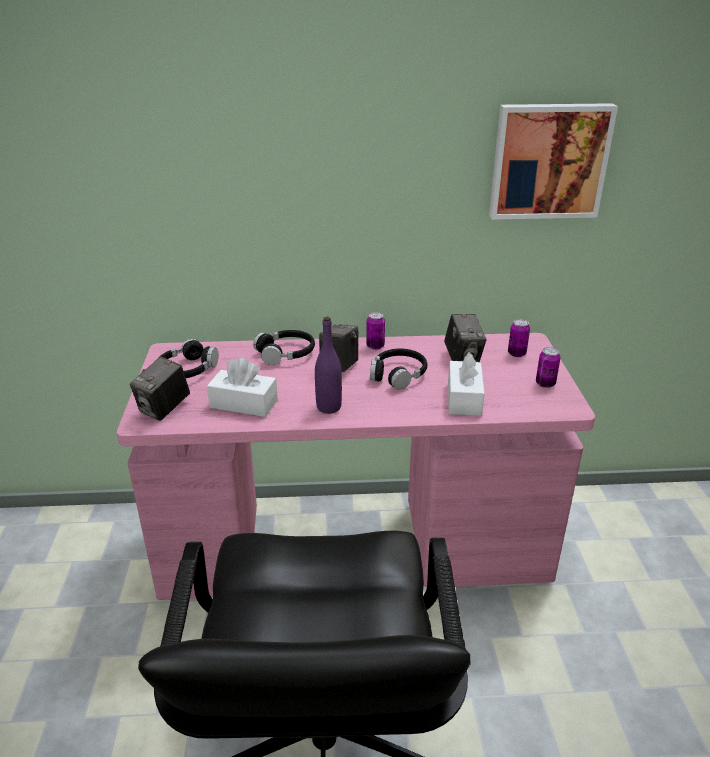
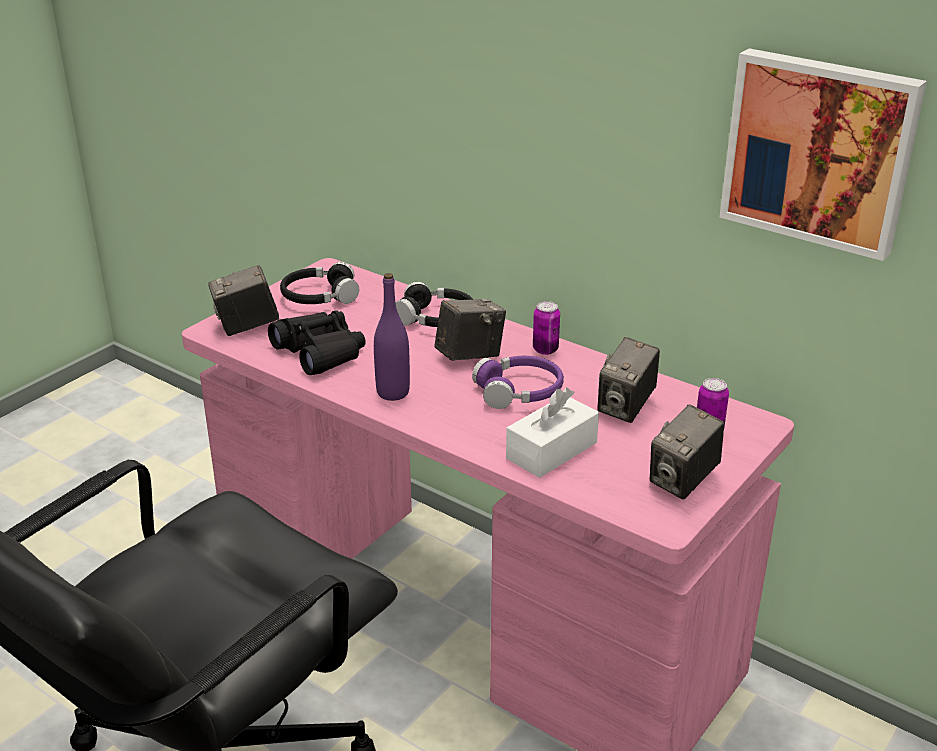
camera: 40 degrees right, 0 degrees up
(244, 404) = (320, 352): white tissue box -> black binoculars
(398, 375) = (519, 392): black headphones -> purple headphones
(545, 383) = (683, 481): can -> camera

